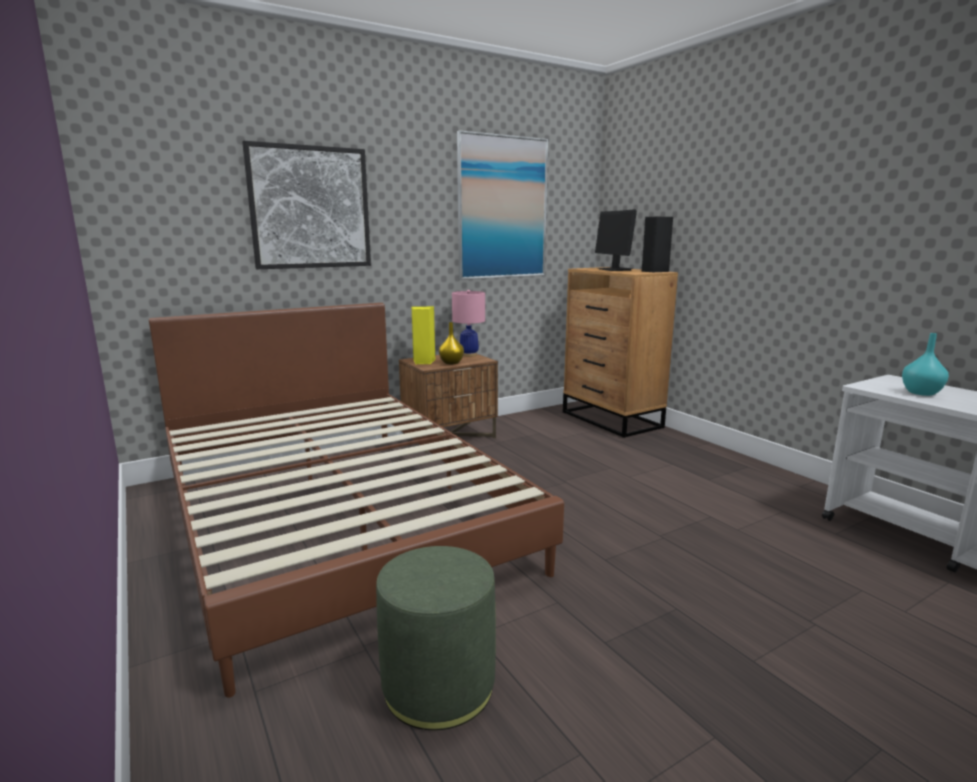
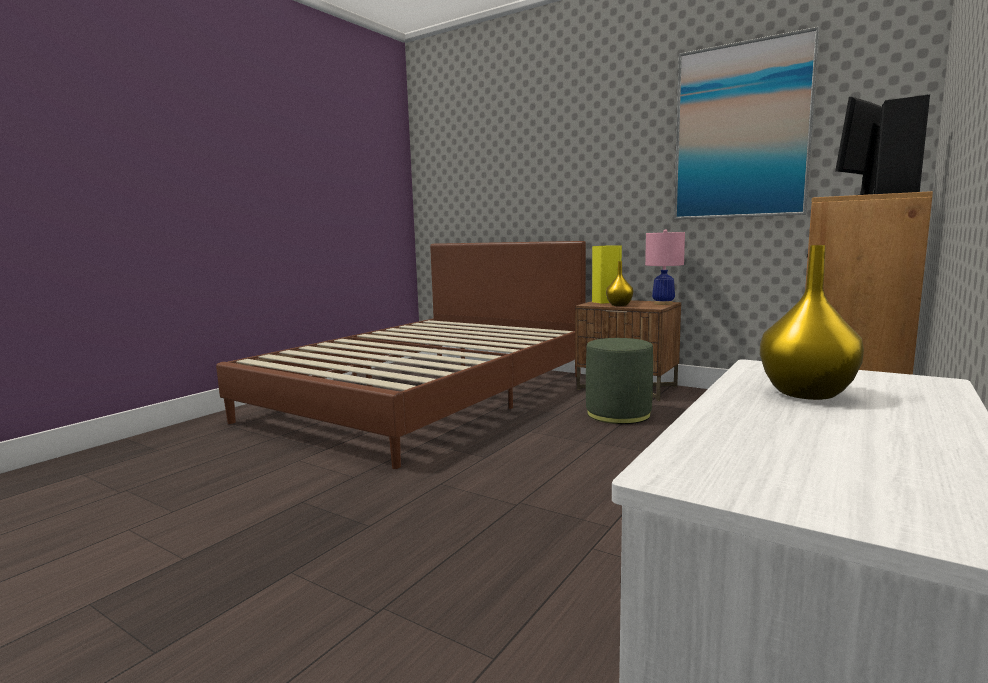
camera: 65 degrees right, 5 degrees down
(310, 208) = (535, 158): picture -> none
(438, 685) = (241, 461): green ottoman -> green ottoman (618, 414)
(921, 392) = (808, 393): turquoise vase -> yellow vase

